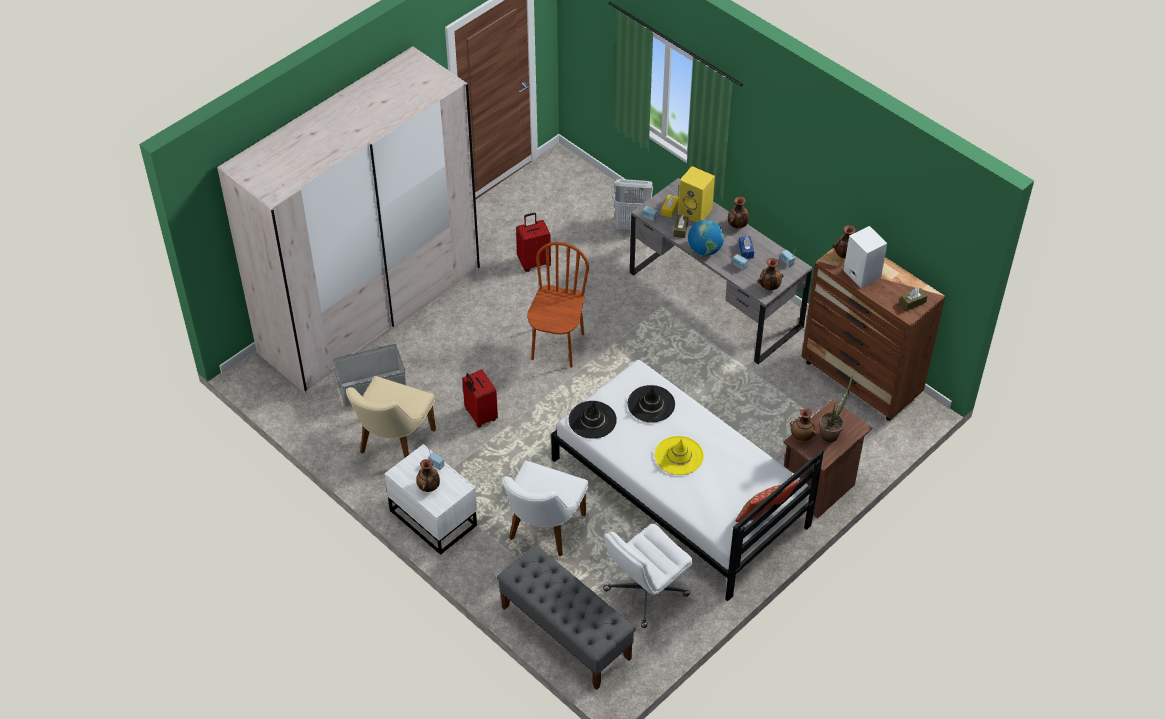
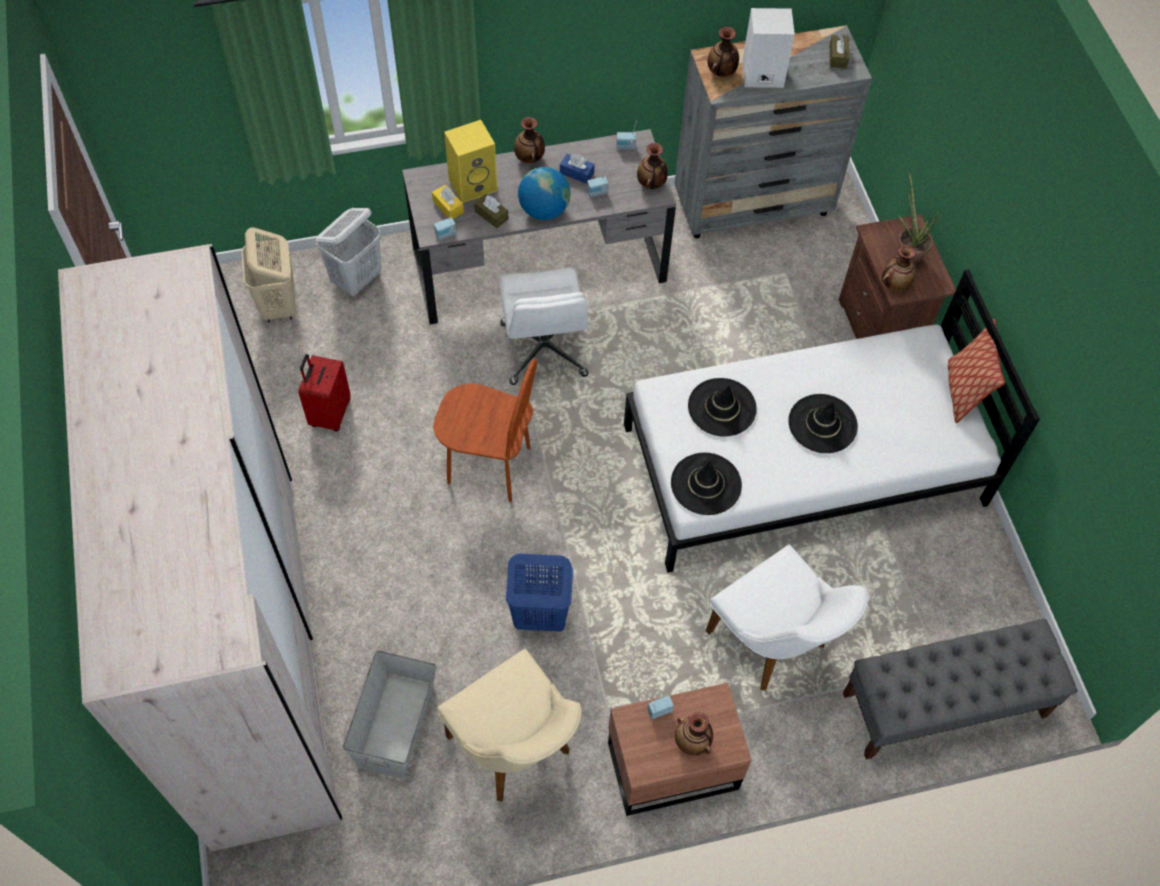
camera: 60 degrees left, 10 degrees up
(433, 516) = (670, 764): white nightstand -> brown nightstand
(480, 415) = (539, 616): red suitcase -> blue laundry basket
(557, 346) = (489, 466): brown chair -> brown chair turned 150 degrees clockwise
(585, 203) = (279, 306): none -> beige laundry basket
(645, 593) = (931, 584): white office chair -> white office chair (544, 350)
(679, 455) = (822, 424): yellow hat -> black hat
(861, 379) = (754, 204): brown dresser -> grey dresser

